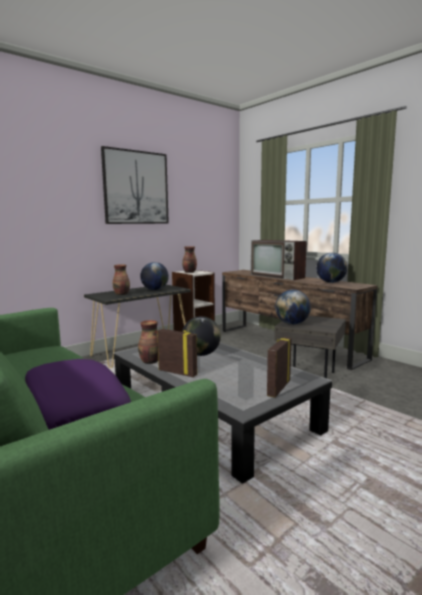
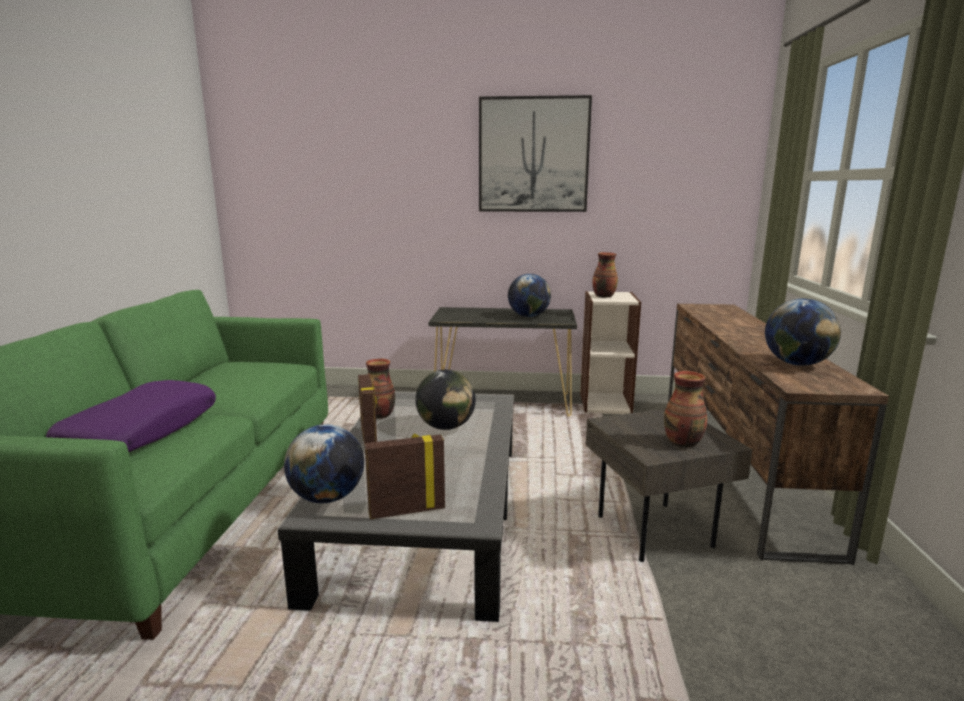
camera: 45 degrees right, 5 degrees up
(122, 294) = (474, 315): vase -> vase (683, 443)
(278, 276) = (738, 330): television -> none
(292, 324) = (623, 424): globe -> globe (327, 498)

